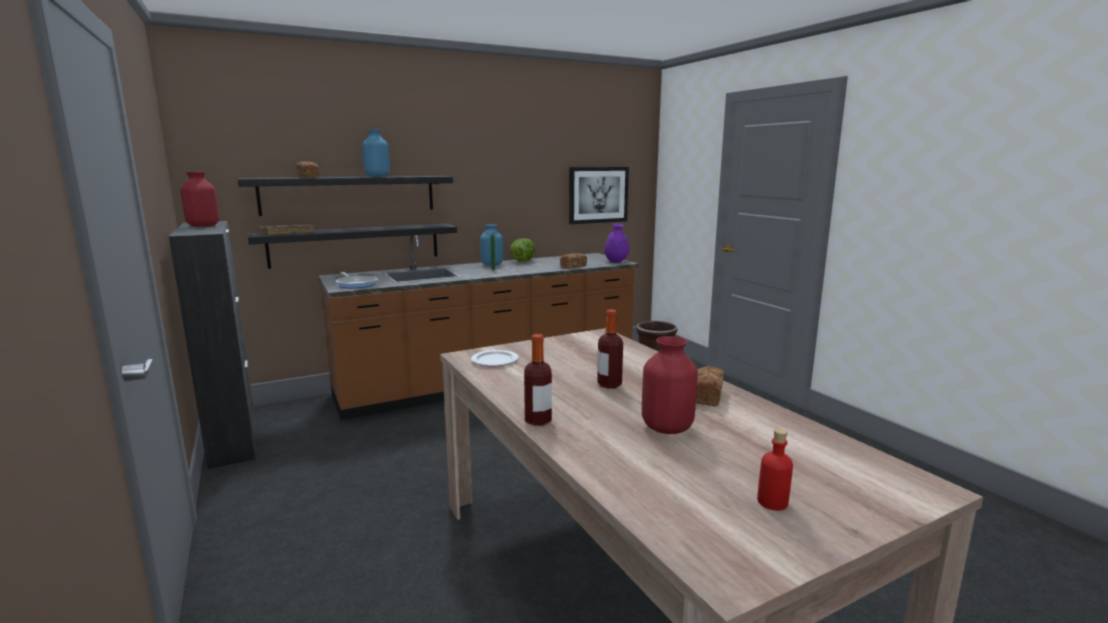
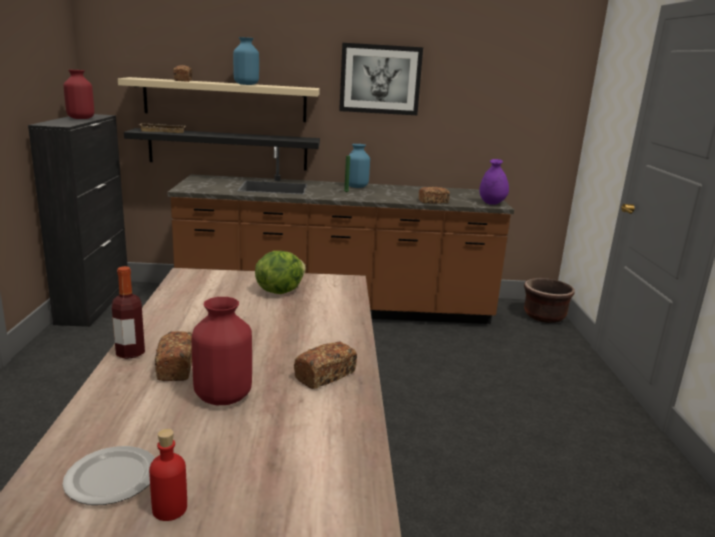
camera: 25 degrees right, 5 degrees up
(349, 194) = (225, 100): black shelf -> beige shelf
(356, 284) = (202, 187): frying pan -> none
(494, 361) = (201, 285): plate -> plate (110, 478)
(522, 261) = (393, 187): lettuce -> lettuce (279, 290)
(594, 420) = (176, 367): none -> bread
(598, 195) = (502, 123): picture -> picture (380, 79)
(609, 384) = (255, 336): bottle -> none

